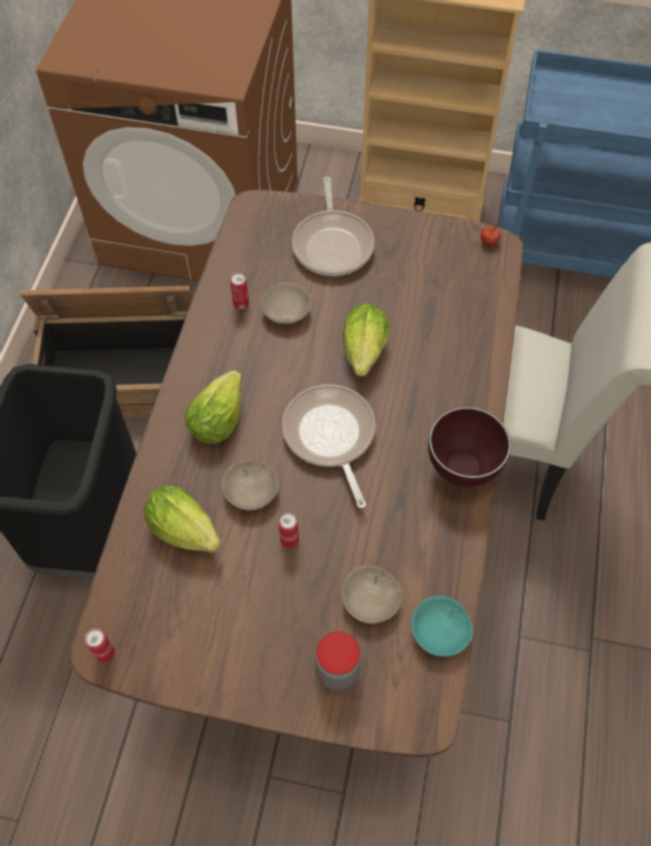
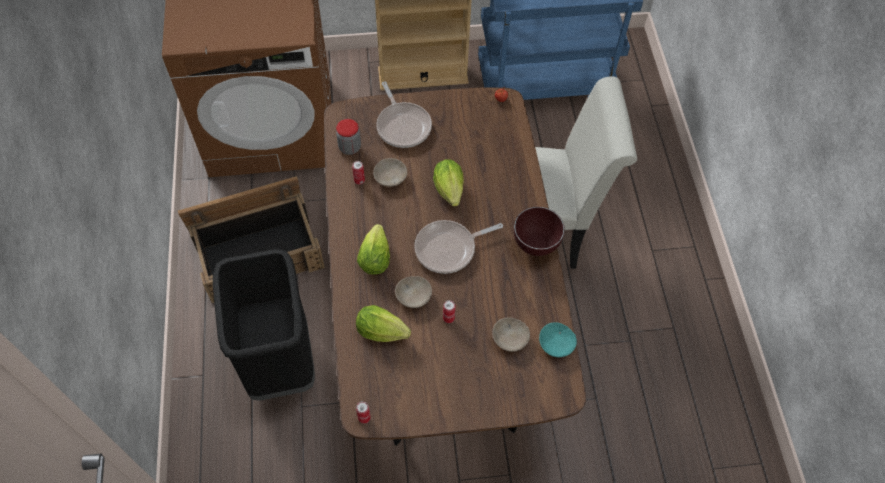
camera: 20 degrees left, 0 degrees up
(330, 436) = (449, 249): frying pan -> frying pan turned 75 degrees counterclockwise
(337, 670) = (506, 384): jar -> jar (350, 147)

